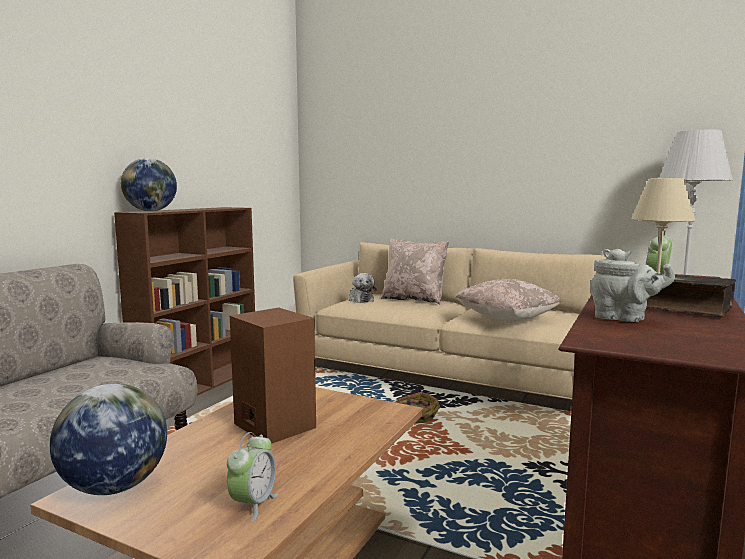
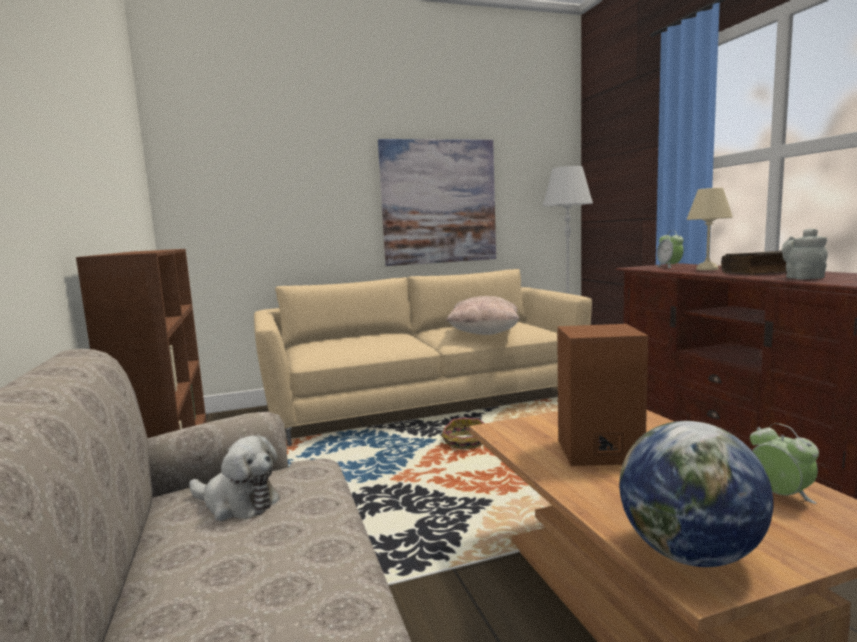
camera: 45 degrees left, 0 degrees up
(151, 211) = (125, 253): globe -> none
(360, 299) = (317, 348): plush toy -> plush toy (237, 503)
(414, 299) = (367, 337): beige pillow -> none
(532, 172) = (439, 202): none -> picture
(623, 319) = (802, 278): grey teapot -> grey teapot turned 75 degrees counterclockwise

